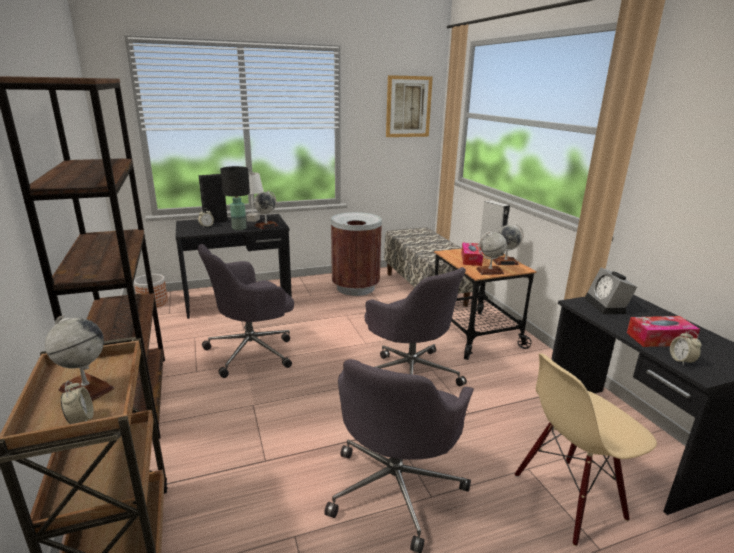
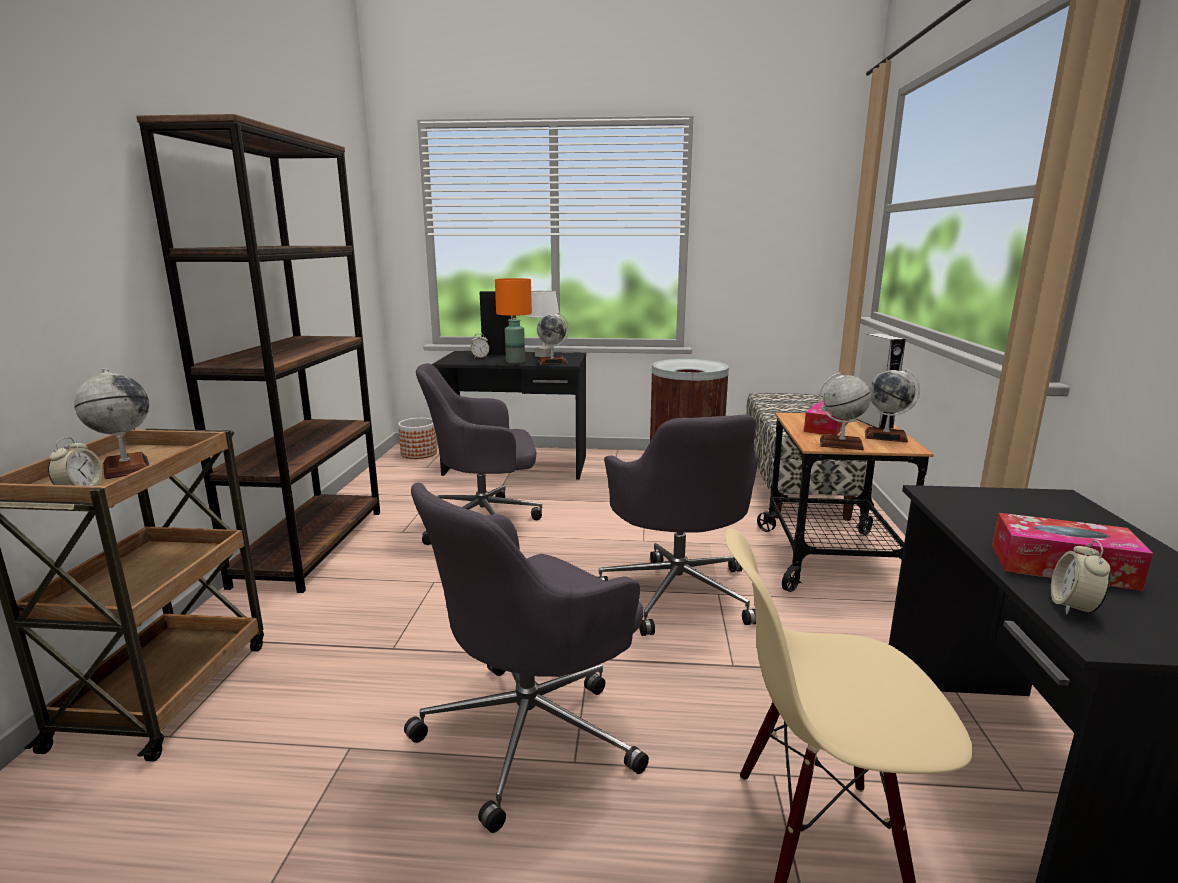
camera: 25 degrees right, 5 degrees down
(238, 228) = (515, 362): black table lamp -> orange table lamp
(408, 107) = (801, 204): picture -> none
(607, 306) = (999, 505): alarm clock -> none

